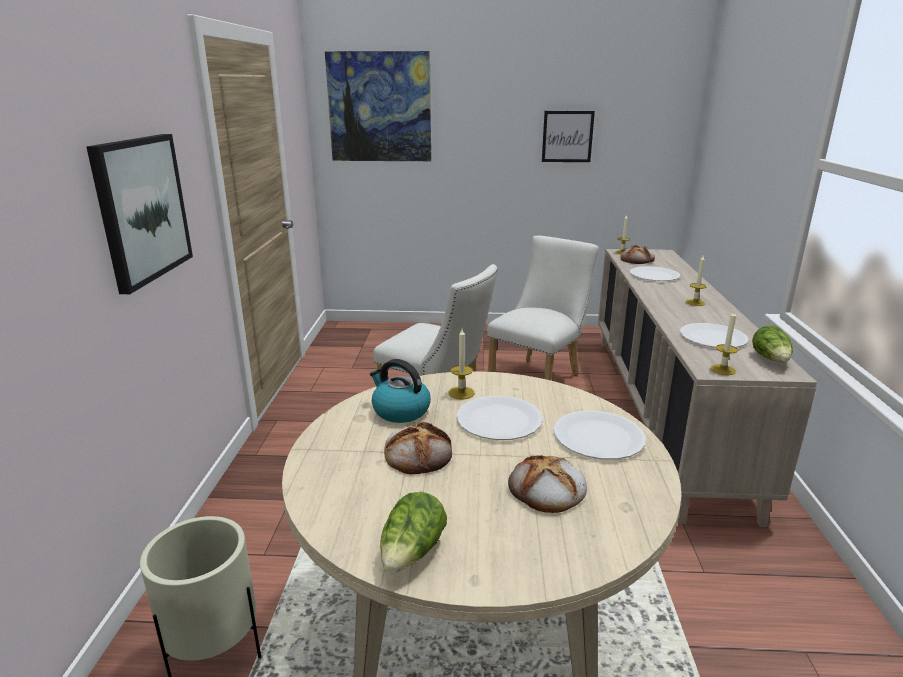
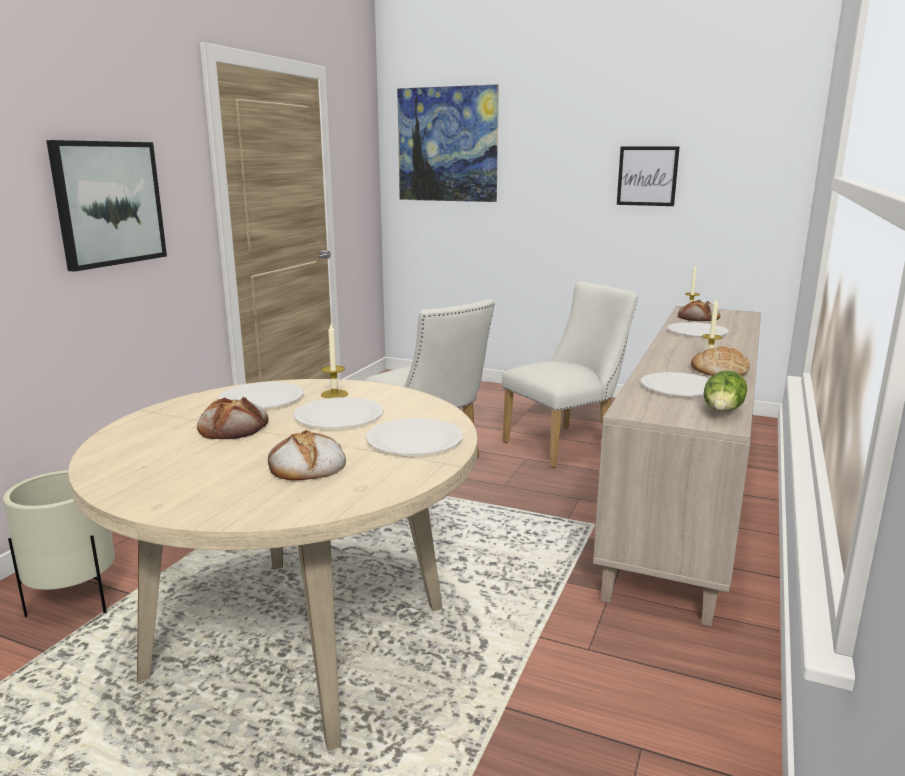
camera: 20 degrees right, 5 degrees down
(400, 411) = (261, 399): kettle -> white plate
(412, 553) = (134, 483): lettuce -> none
(717, 315) = (719, 370): none -> bread
(722, 370) = (646, 413): candle -> none

